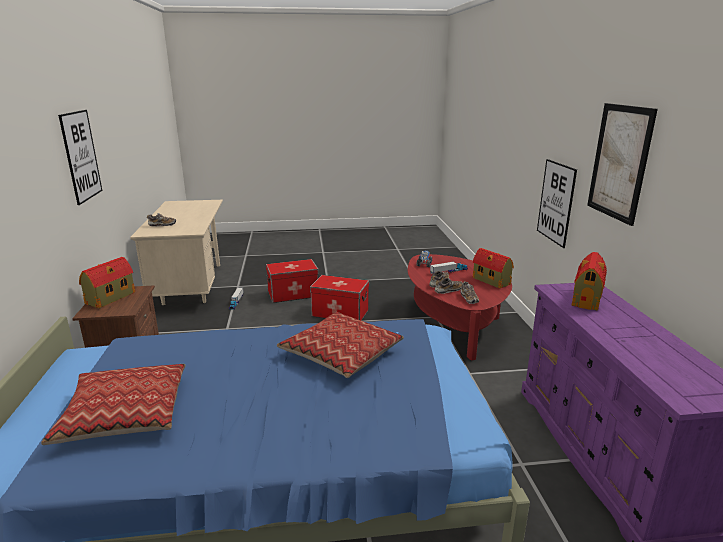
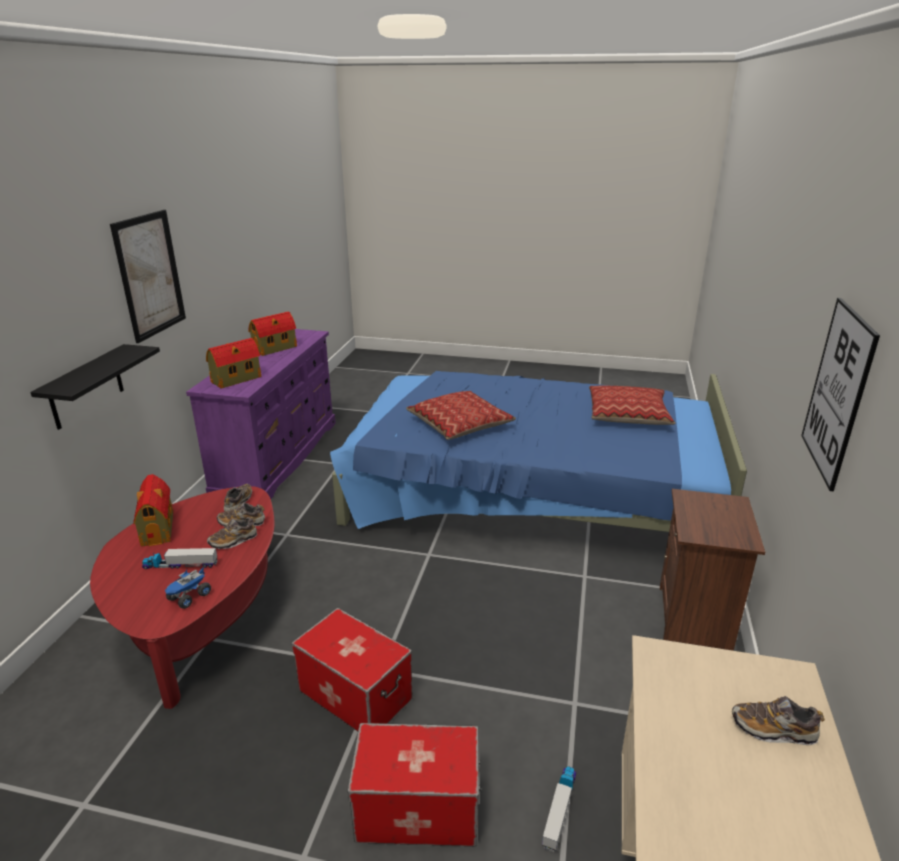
camera: 160 degrees left, 5 degrees up
(109, 298) = (727, 523): toy house -> toy house (276, 348)
(556, 202) = (86, 387): picture -> black shelf

